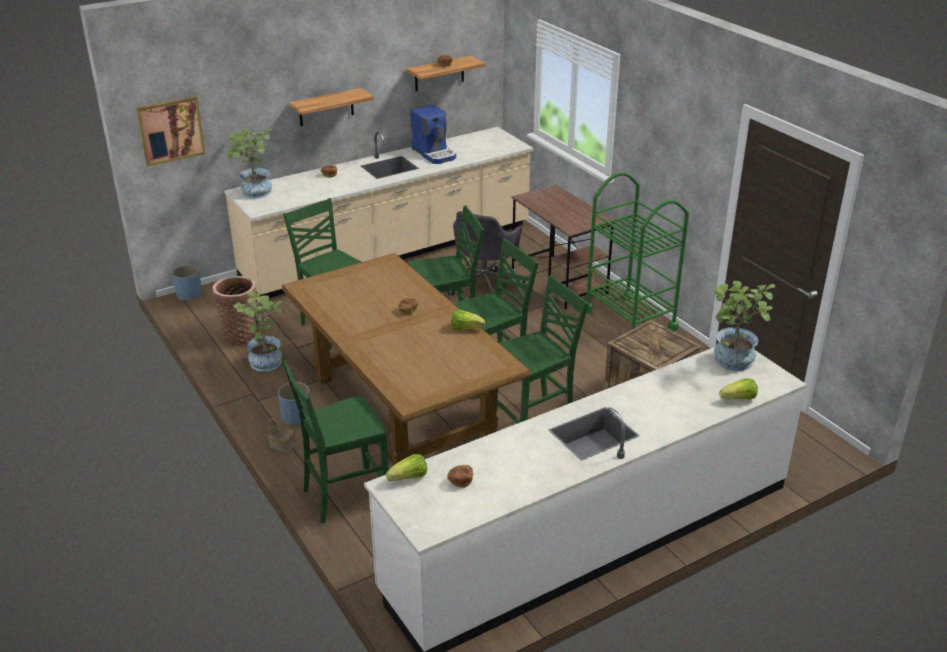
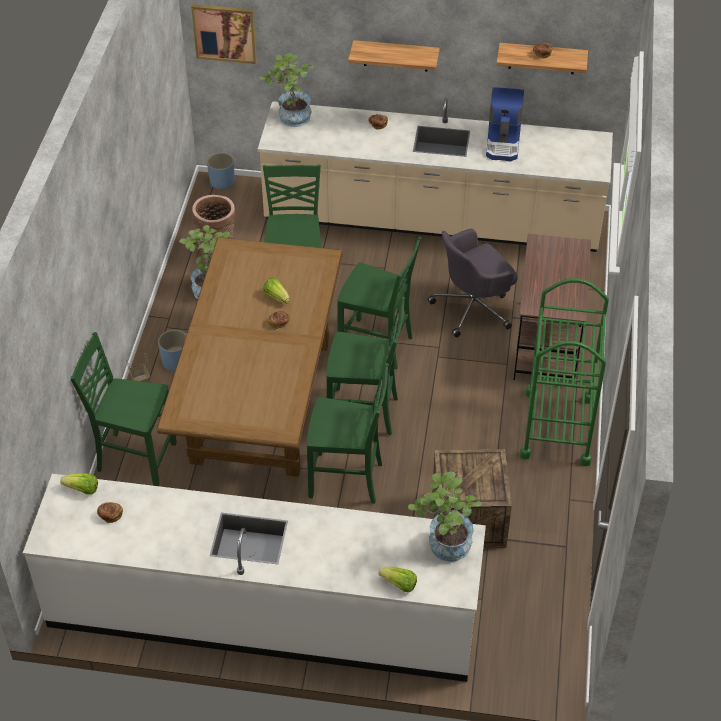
camera: 40 degrees right, 15 degrees up
(465, 328) = (300, 370): lettuce -> lettuce (276, 297)

